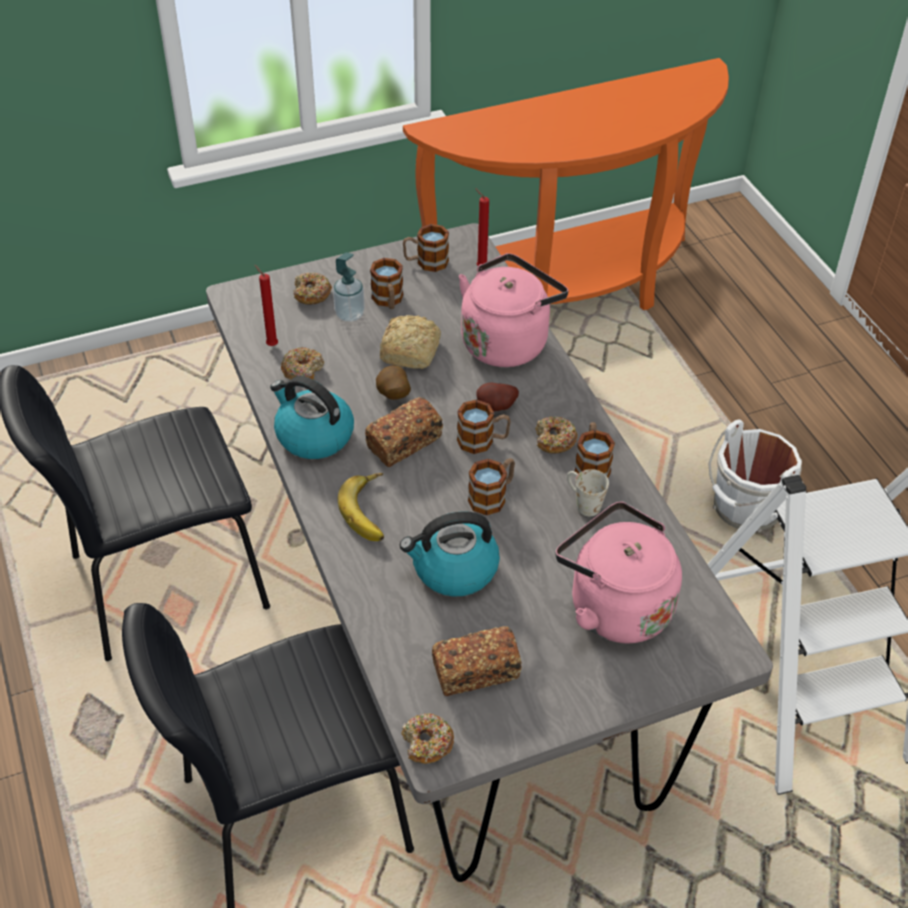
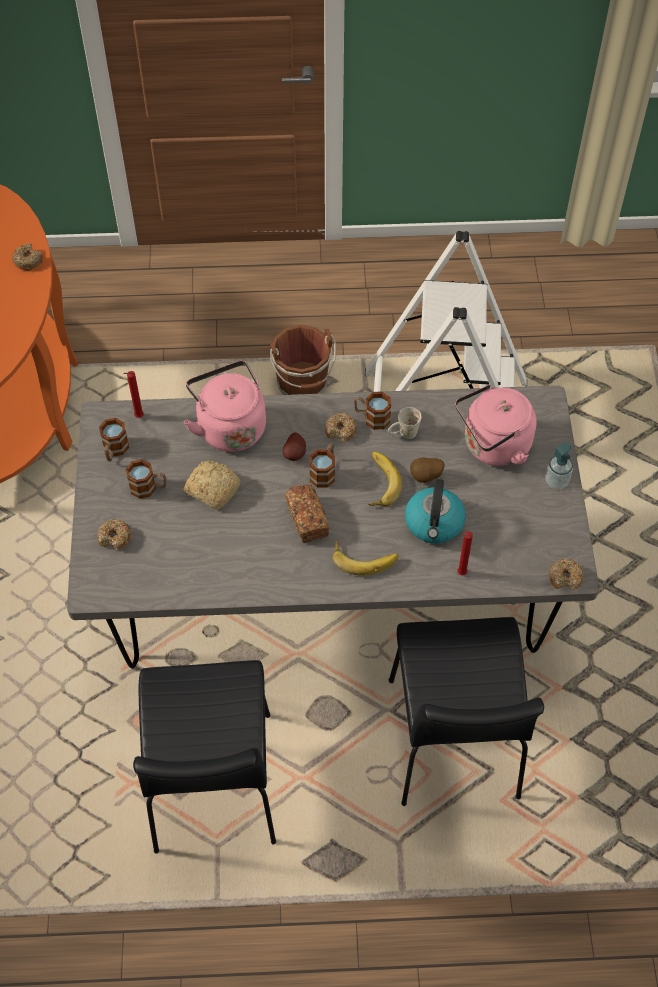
camera: 70 degrees left, 10 degrees up
(270, 344) = (162, 580): red candle -> red candle (460, 574)
(303, 370) = (202, 565): donut -> donut (28, 261)
(313, 436) = (276, 575): kettle -> none
(349, 315) = (152, 518): soap dispenser -> soap dispenser (556, 481)
(393, 396) = (256, 514): potato -> potato (426, 477)
(476, 672) = (520, 536): bread -> none
(492, 496) = (378, 482): mug -> banana
(745, 510) = (303, 384): white bucket -> brown bucket

